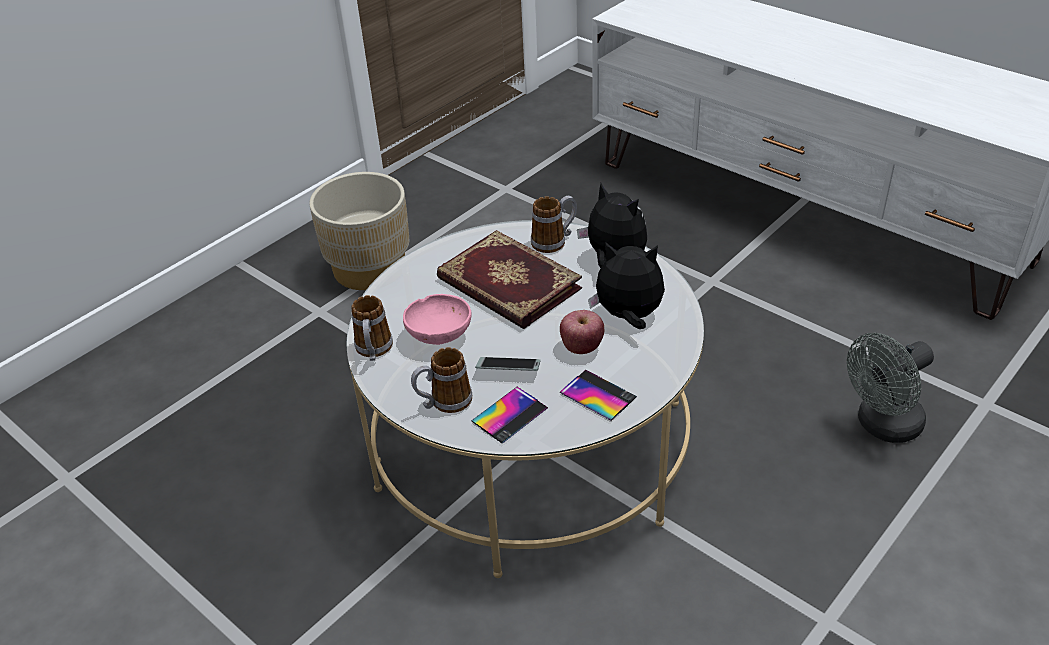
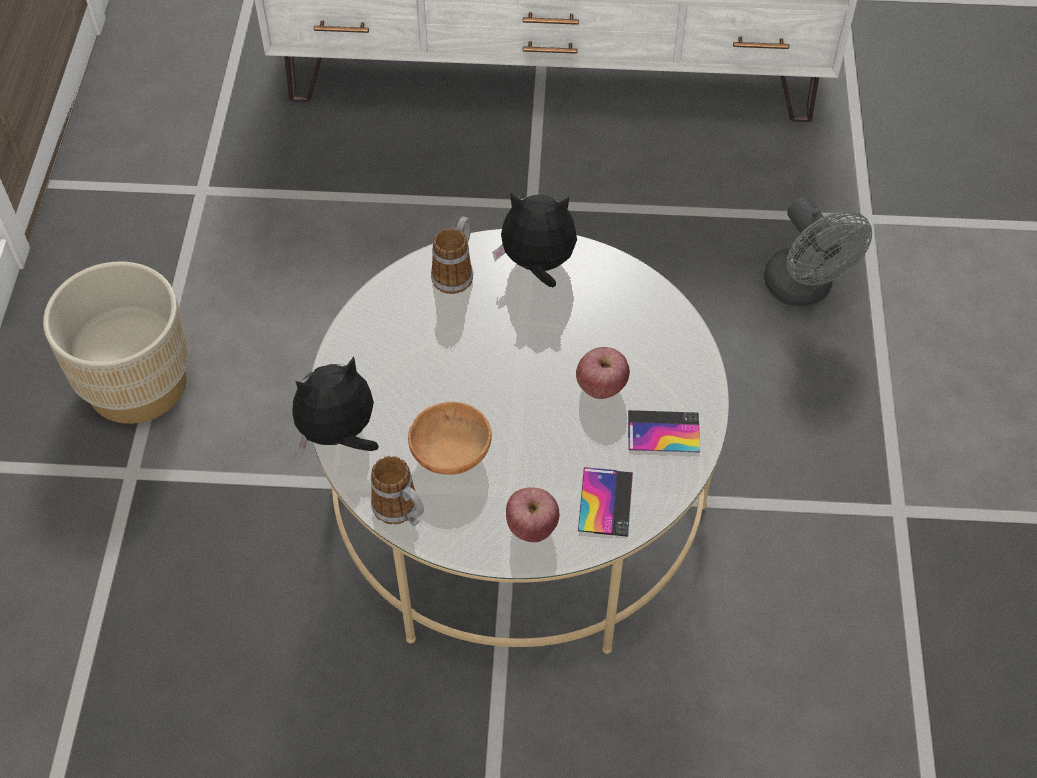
camera: 40 degrees left, 15 degrees up
(440, 335) = (450, 452): pink bowl -> brown bowl
(444, 403) = (532, 527): mug -> apple
(507, 285) = (460, 353): book -> none
(508, 369) = (556, 452): phone -> none
(628, 317) = (612, 326): plush toy -> plush toy (339, 434)
(882, 426) = (804, 290): grey fan -> grey fan turned 45 degrees counterclockwise

